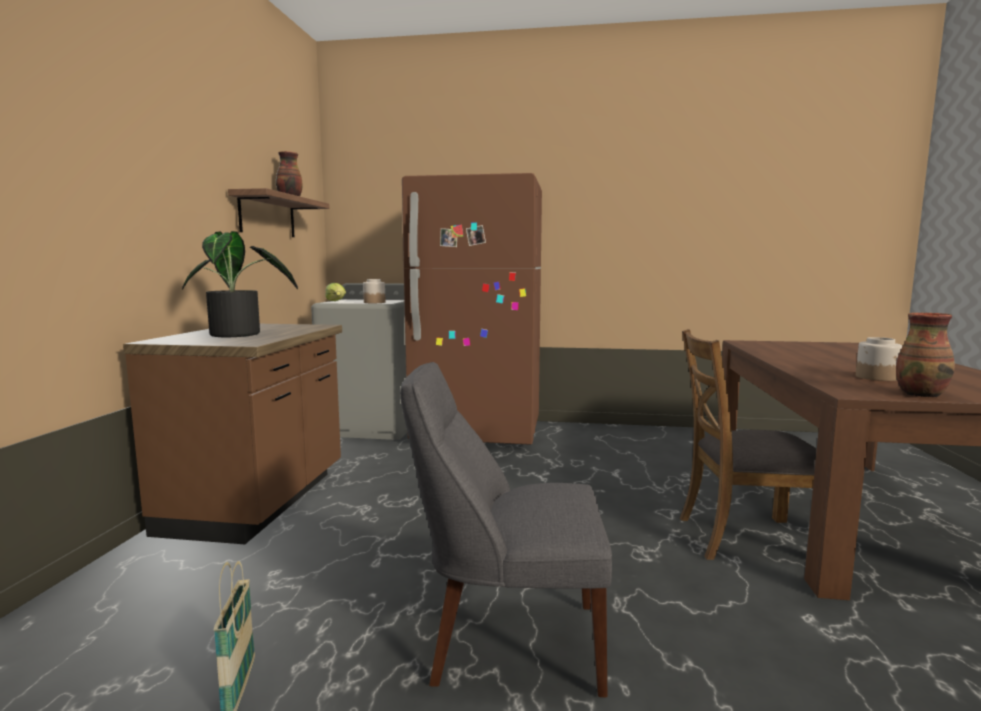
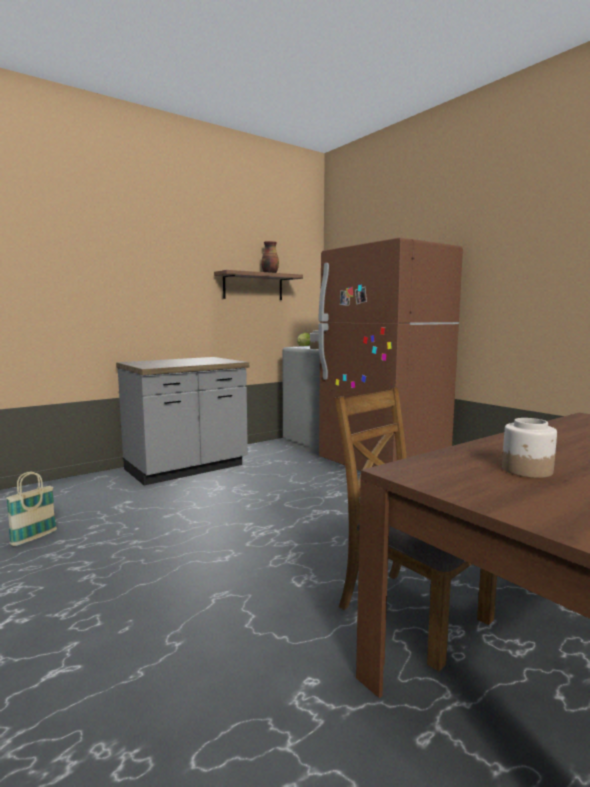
camera: 45 degrees right, 0 degrees up
(240, 335) = (172, 362): potted plant -> none
(259, 502) = (186, 468): brown counter -> grey counter
(507, 642) = (133, 578): grey chair -> none
(921, 394) = (469, 491): vase -> none

